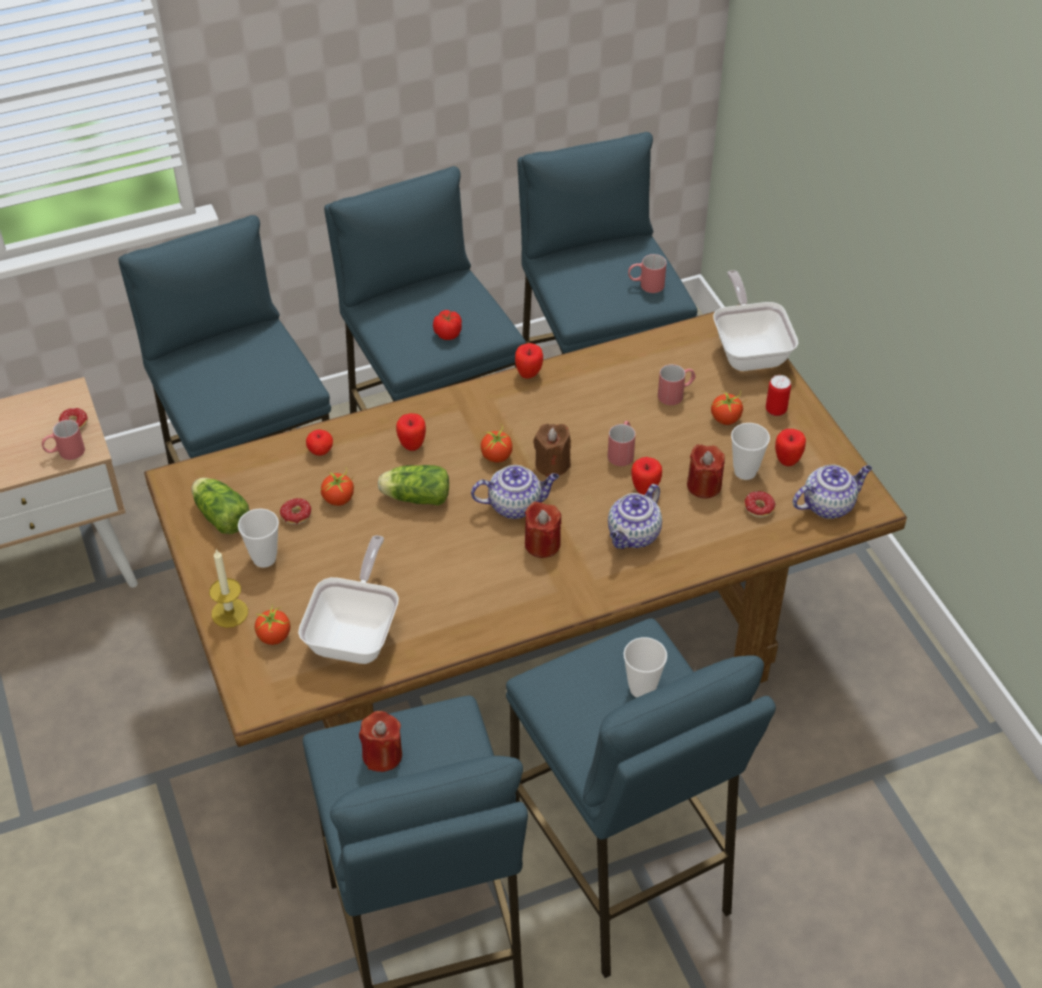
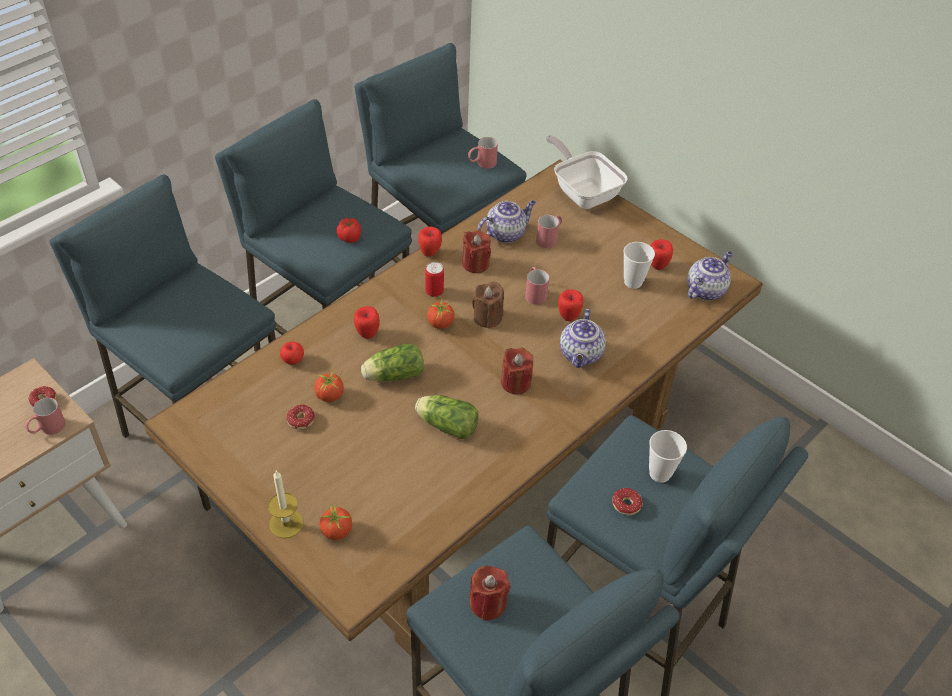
camera: 25 degrees left, 0 degrees up
(220, 515) = (233, 440): lettuce -> lettuce (445, 424)
(264, 558) = (292, 466): cup -> none
(356, 633) = (406, 504): frying pan -> none
(516, 505) = (477, 358): teapot -> teapot (506, 233)
(704, 485) = (610, 301): red candle -> red candle (475, 264)
(726, 419) = (596, 247): tomato -> none
(754, 510) = (656, 309): donut -> donut (623, 508)
(776, 410) = (627, 231): can -> can (434, 292)

